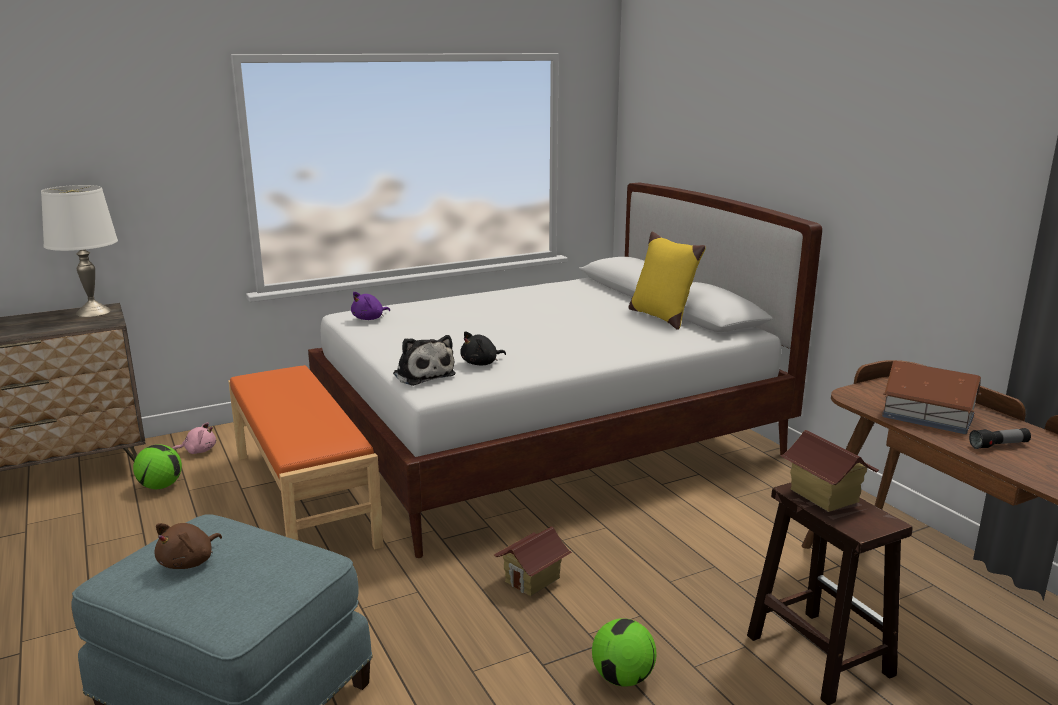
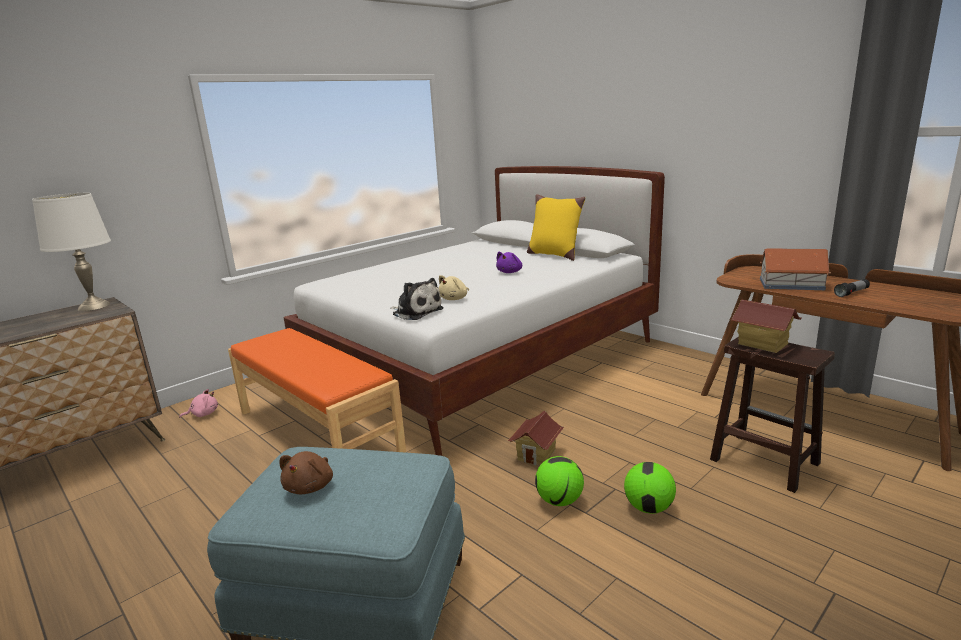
camera: 15 degrees left, 0 degrees up
(161, 486) = (184, 447): football -> football (559, 501)
(369, 319) = (338, 283): purple plush toy -> purple plush toy (510, 272)
(481, 363) = (454, 299): black plush toy -> beige plush toy

